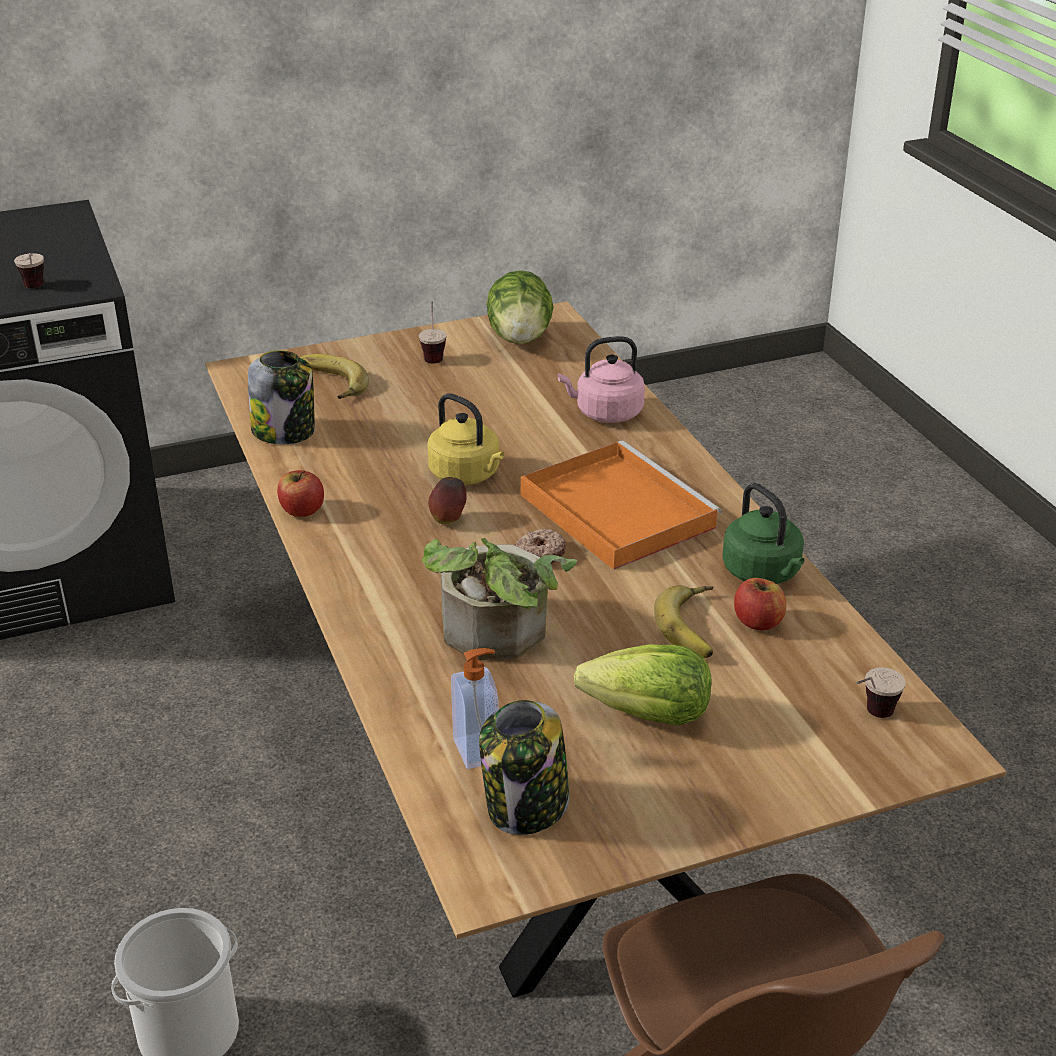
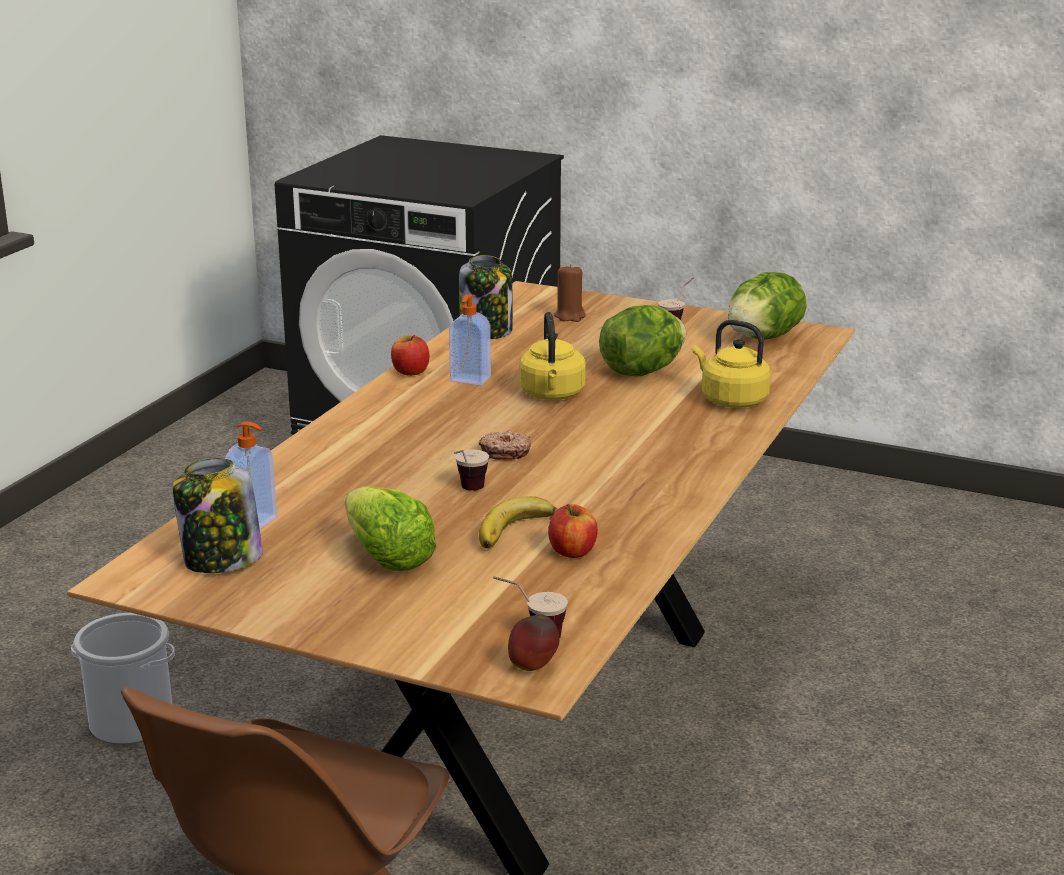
camera: 45 degrees right, 10 degrees down
(36, 289) = (429, 189): cup -> cup (467, 492)
(329, 383) = (570, 316): banana -> brown candle
(370, 493) = (470, 380): none -> soap dispenser
(448, 520) = (488, 412): apple -> apple (533, 668)
(492, 416) = (642, 371): none -> lettuce
(496, 638) = (384, 479): potted plant -> none
(605, 413) = (731, 400): pink kettle -> yellow kettle
(614, 509) = (612, 451): orange tray -> none
(763, 573) = (639, 530): green kettle -> none

